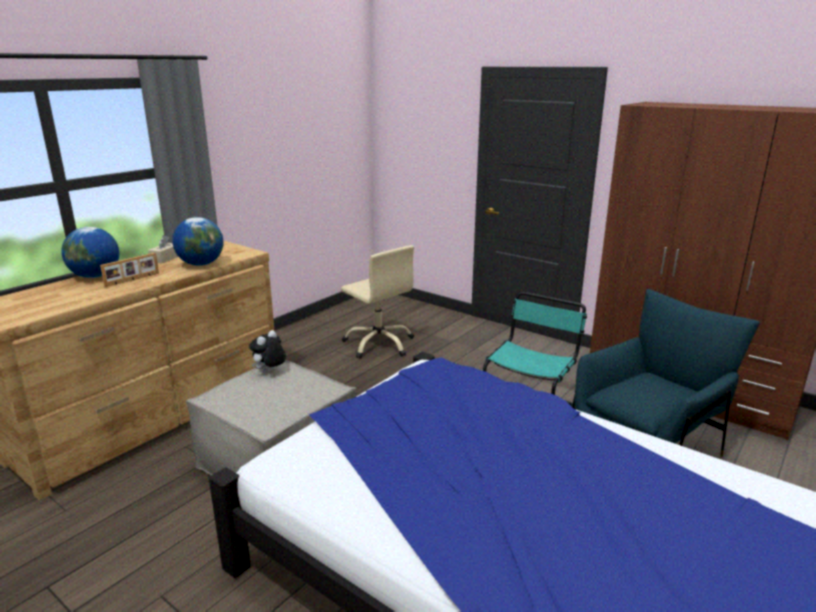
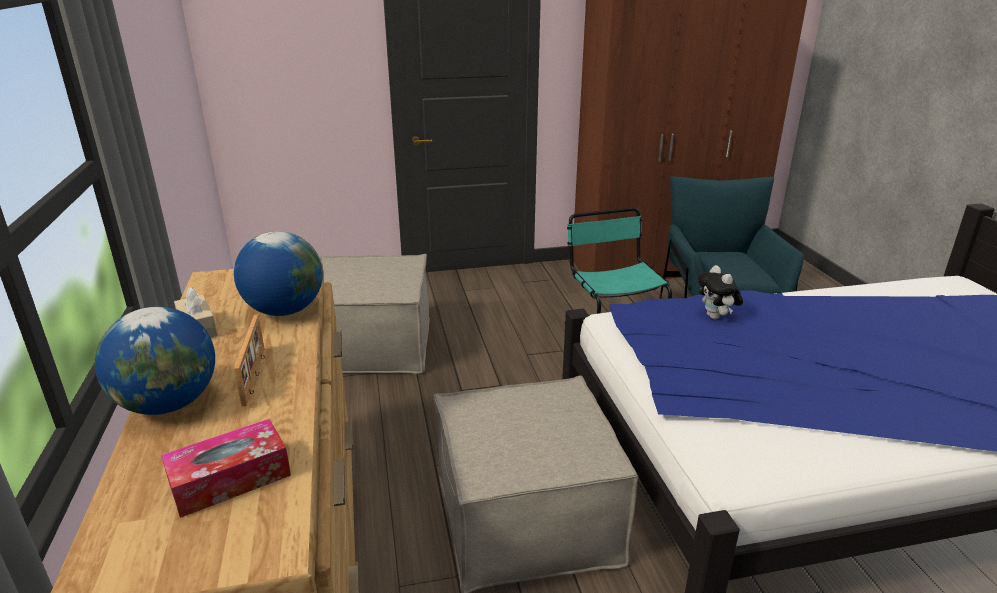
camera: 50 degrees left, 5 degrees up
(47, 302) = (230, 479): none -> tissue box
(269, 372) = (469, 414): plush toy -> plush toy (716, 317)
(379, 344) = (373, 345): beige office chair -> beige ottoman

